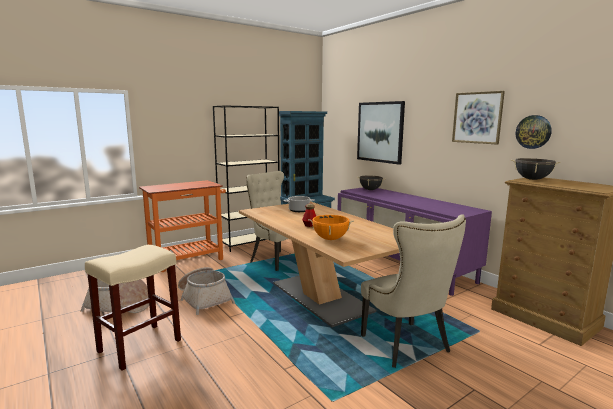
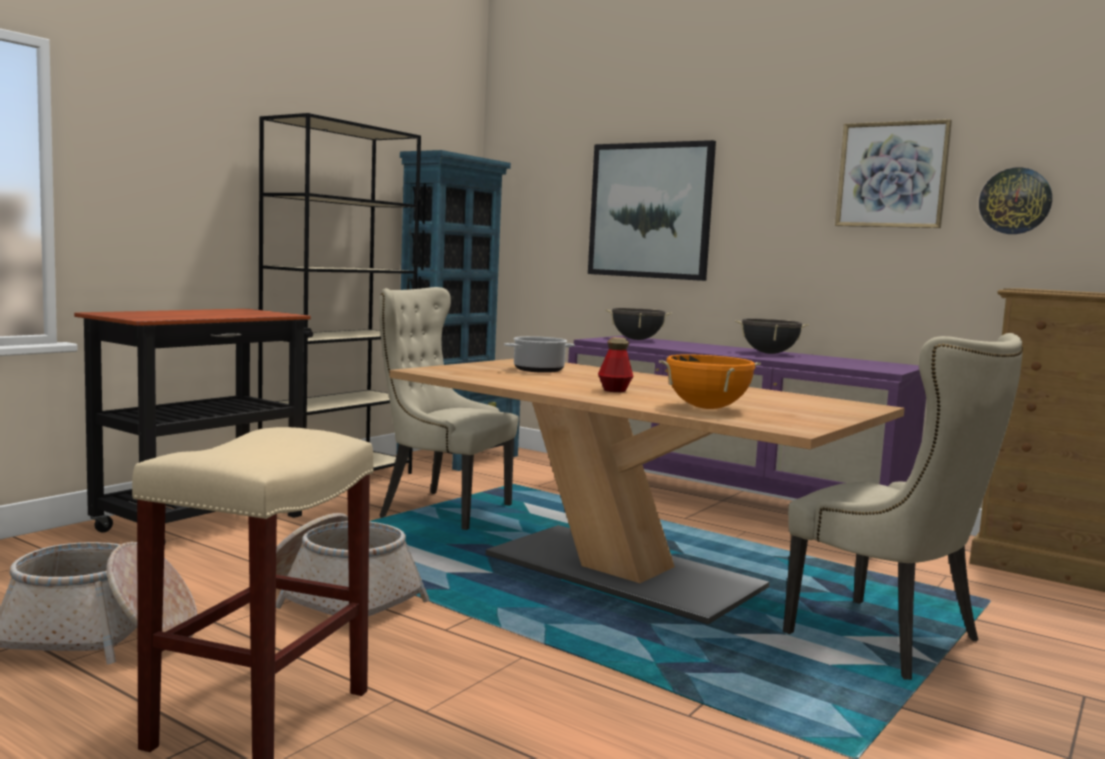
camera: 20 degrees left, 5 degrees down
(188, 260) = (204, 523): orange cart -> black cart
(532, 179) = (1037, 289): black cooking pot -> black cooking pot (769, 353)

